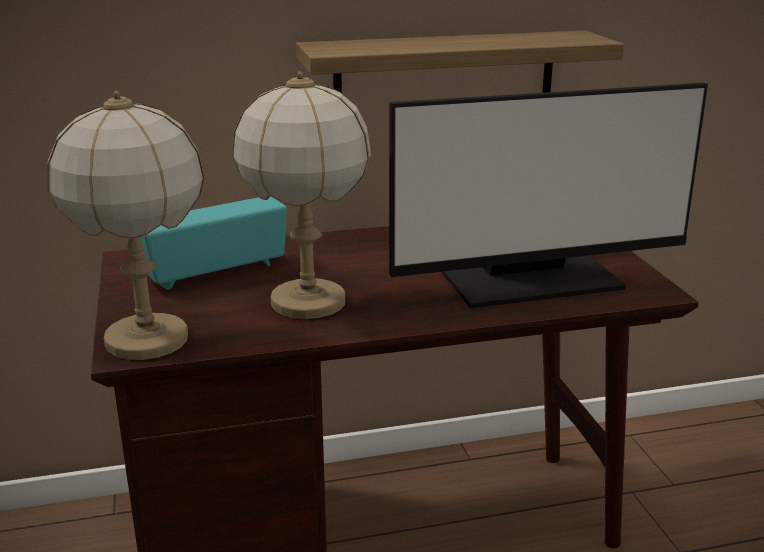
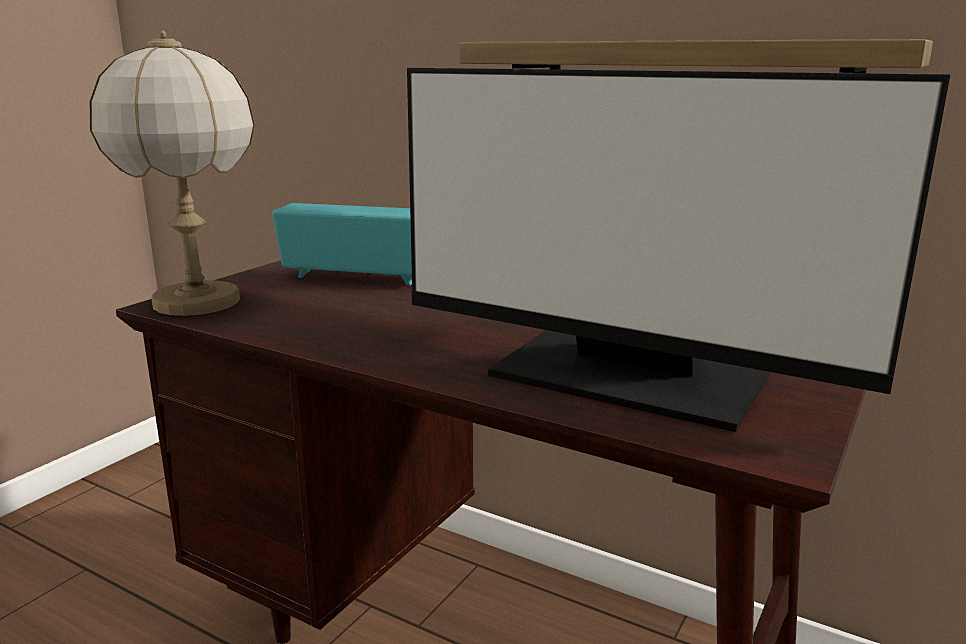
camera: 45 degrees right, 5 degrees down
(307, 302) = (363, 318): table lamp -> none

